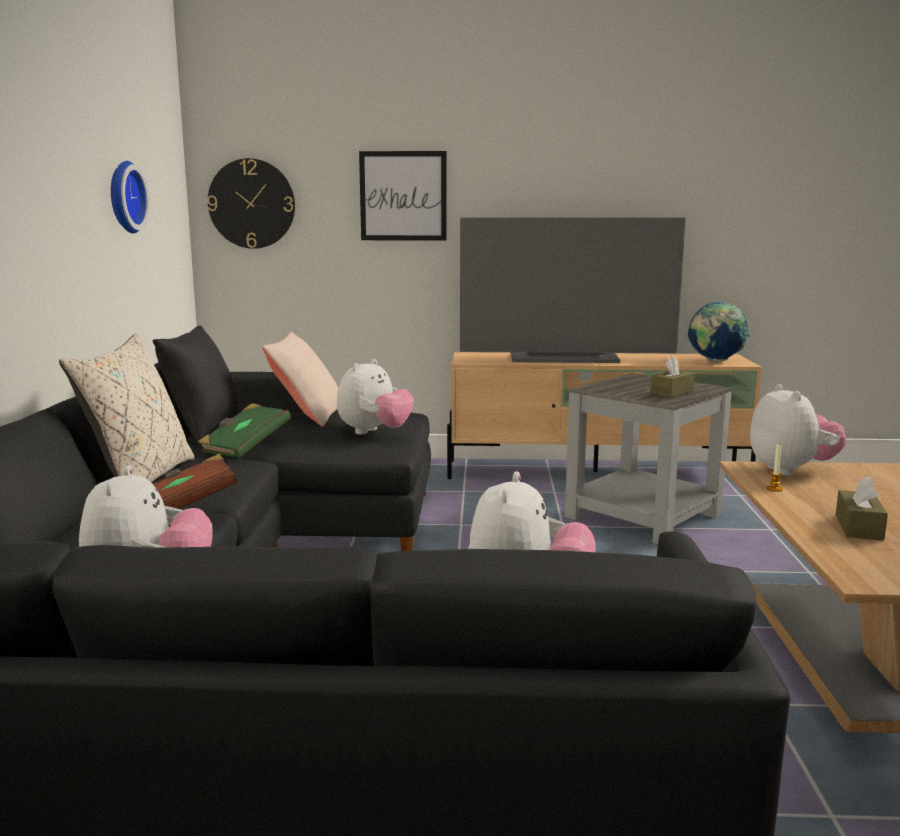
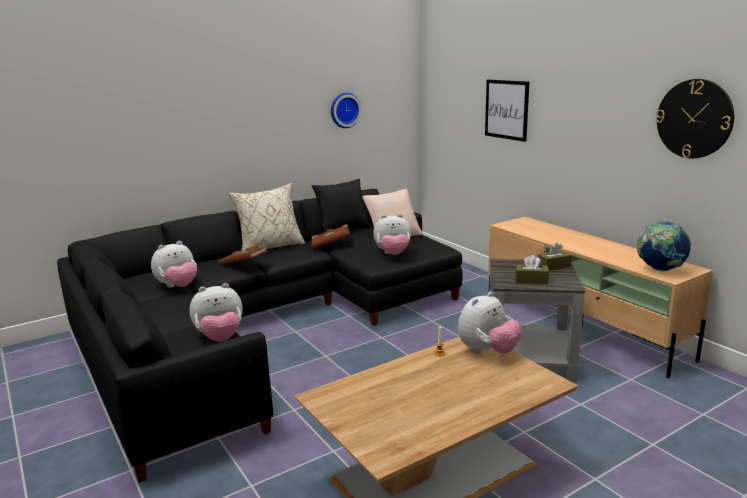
camera: 55 degrees right, 5 degrees up
(245, 447) = (330, 244): green book -> brown book
(251, 204) = (442, 107): wall clock -> wall clock (694, 119)
(565, 358) = (568, 238): television -> none
(858, 527) = (399, 385): brown tissue box -> brown tissue box (553, 266)

